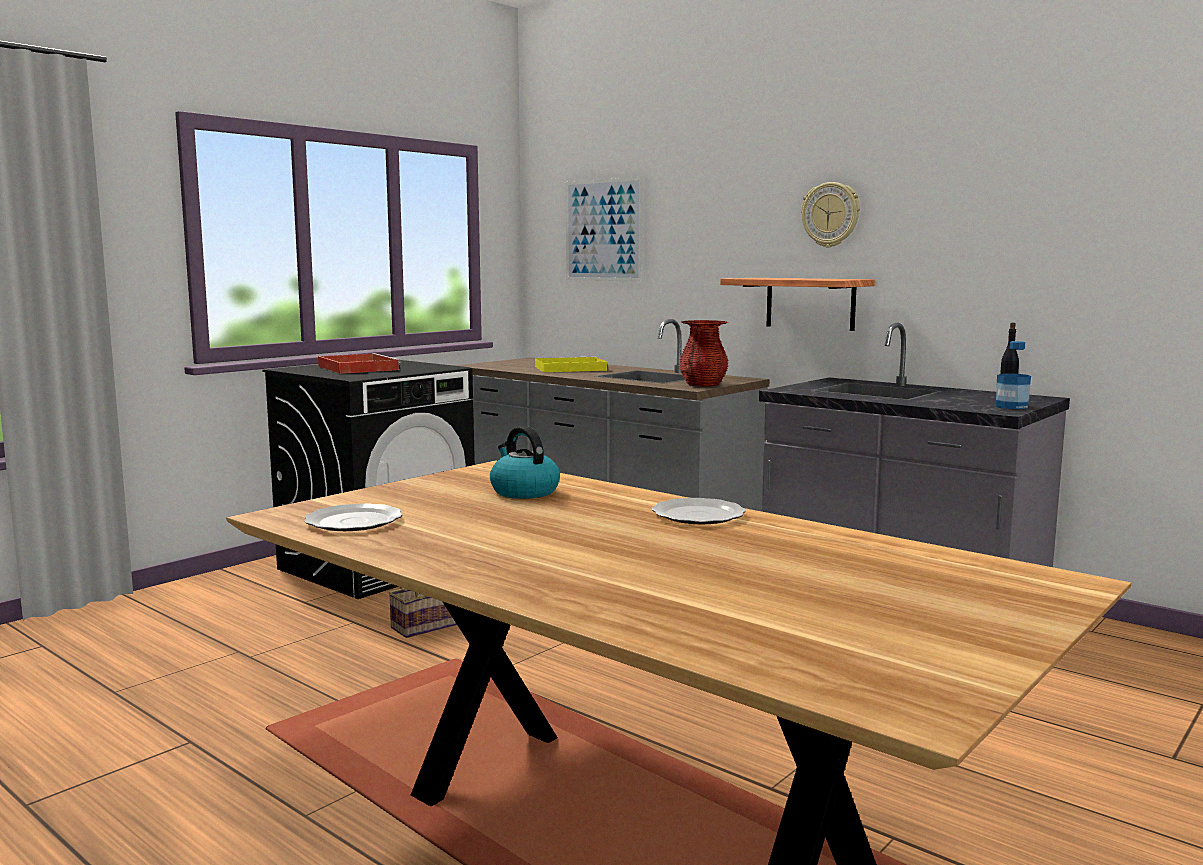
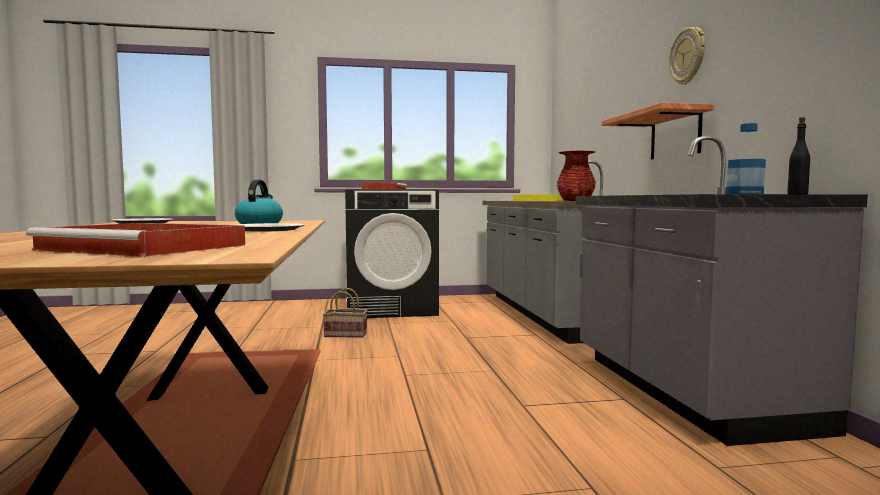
camera: 40 degrees right, 5 degrees down
(603, 230) = (580, 107): picture -> none
(920, 585) = (147, 247): none -> red tray

